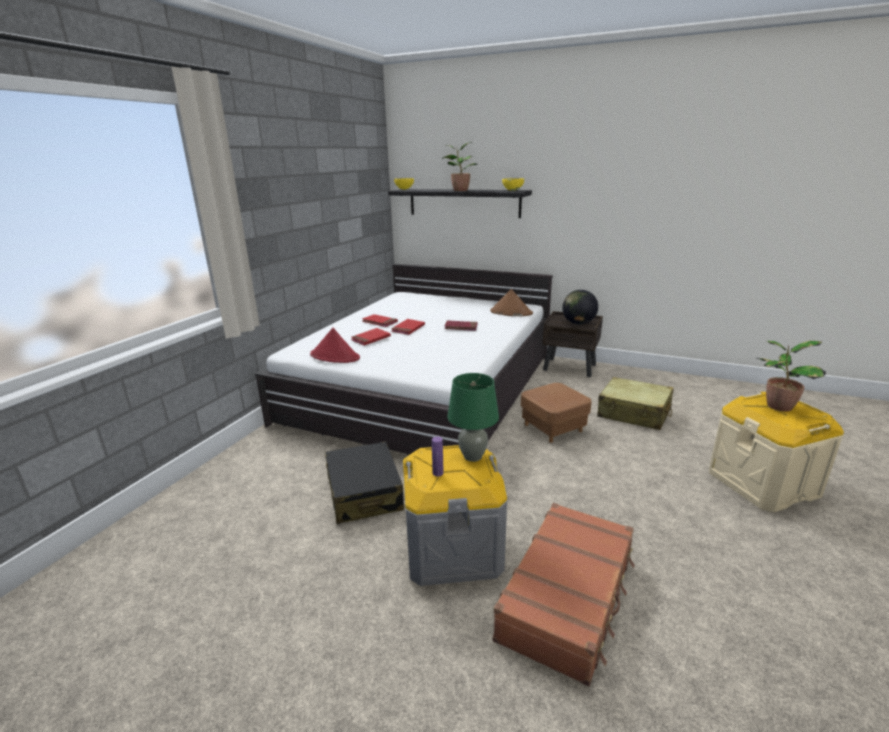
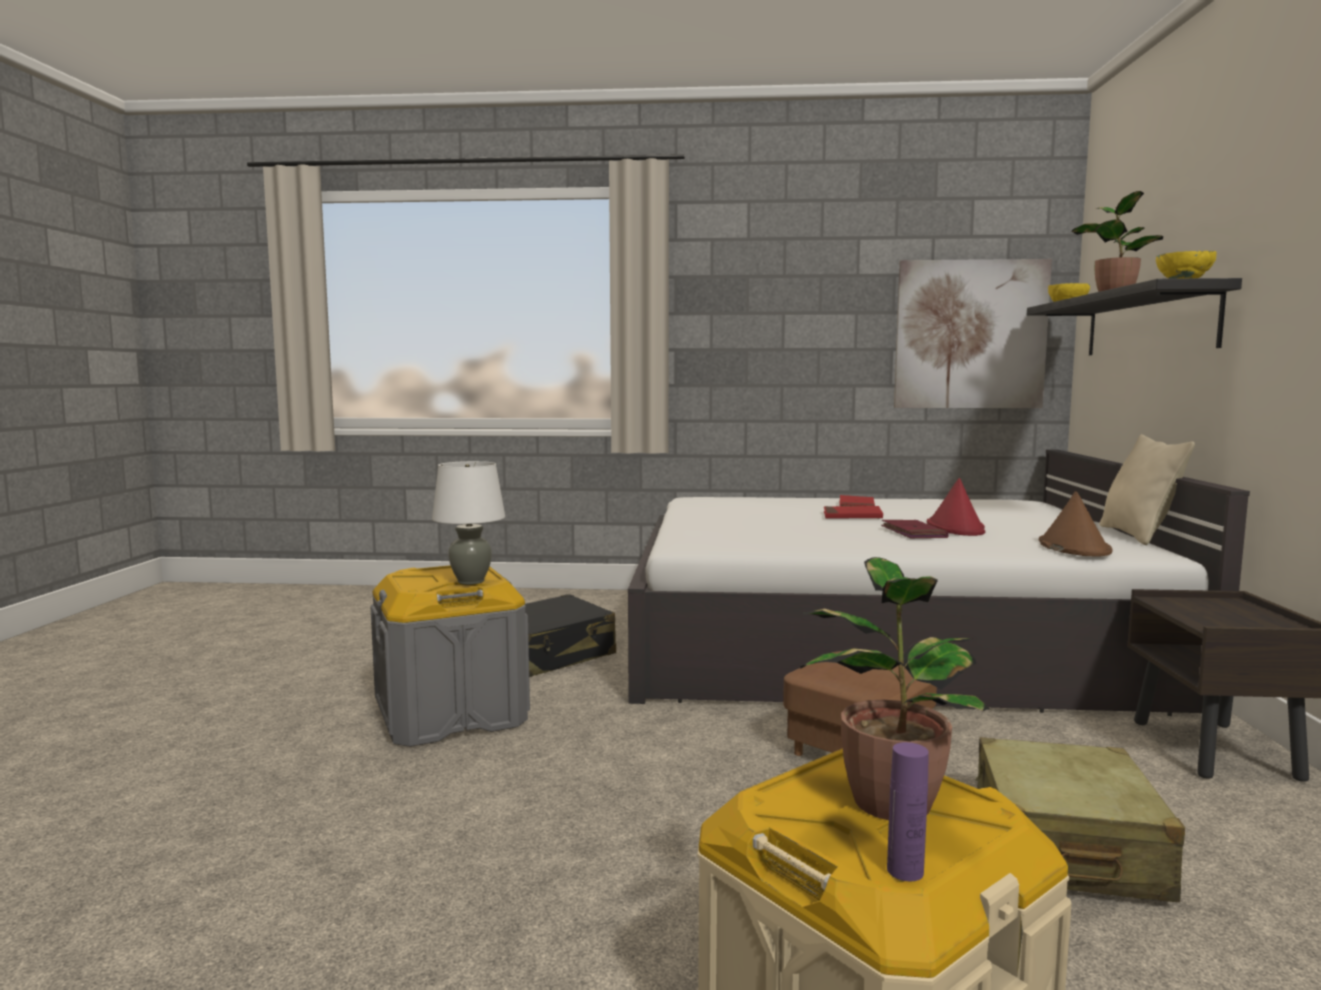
camera: 70 degrees right, 15 degrees down
(335, 356) = (695, 507): red hat -> red hat (955, 527)
(363, 207) = (970, 334): none -> picture
(371, 338) = (777, 509): red book -> none
(438, 473) = (427, 573): purple bottle -> purple bottle (905, 871)
(473, 456) = (471, 581): green table lamp -> white table lamp
(493, 299) = (1138, 535): none -> beige pillow
(568, 597) = (359, 796): brown suitcase -> none
(578, 323) = (1219, 618): globe -> none

